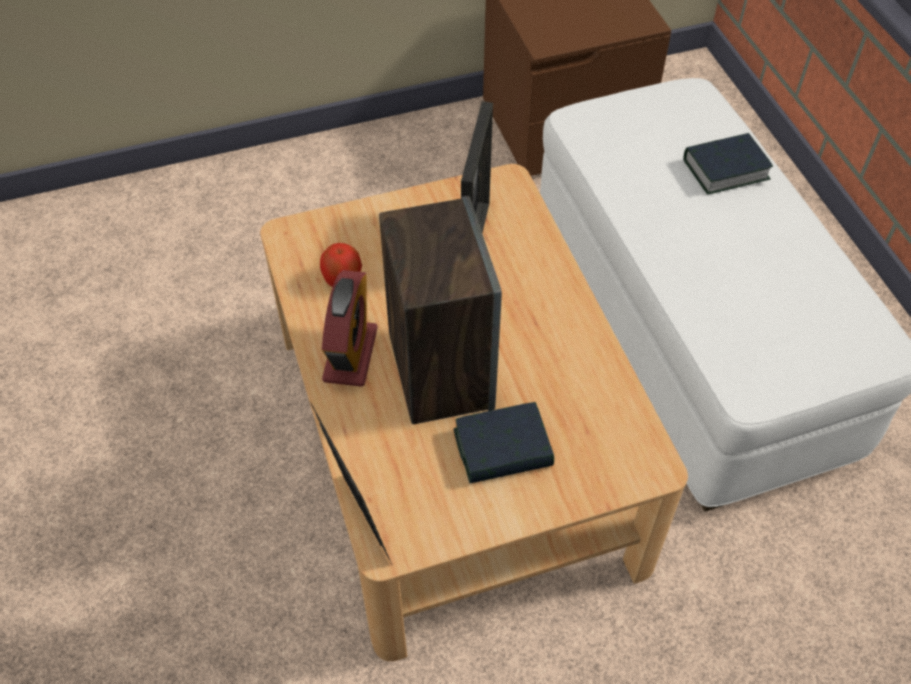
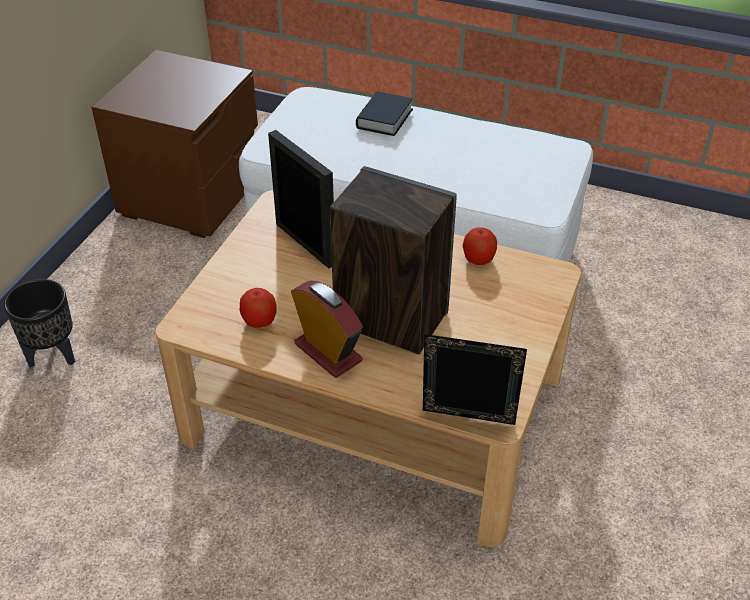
camera: 50 degrees left, 10 degrees down
(296, 189) = (53, 354): none -> black planter
(503, 449) = (480, 326): book -> none
(600, 385) = (478, 259): none -> apple

